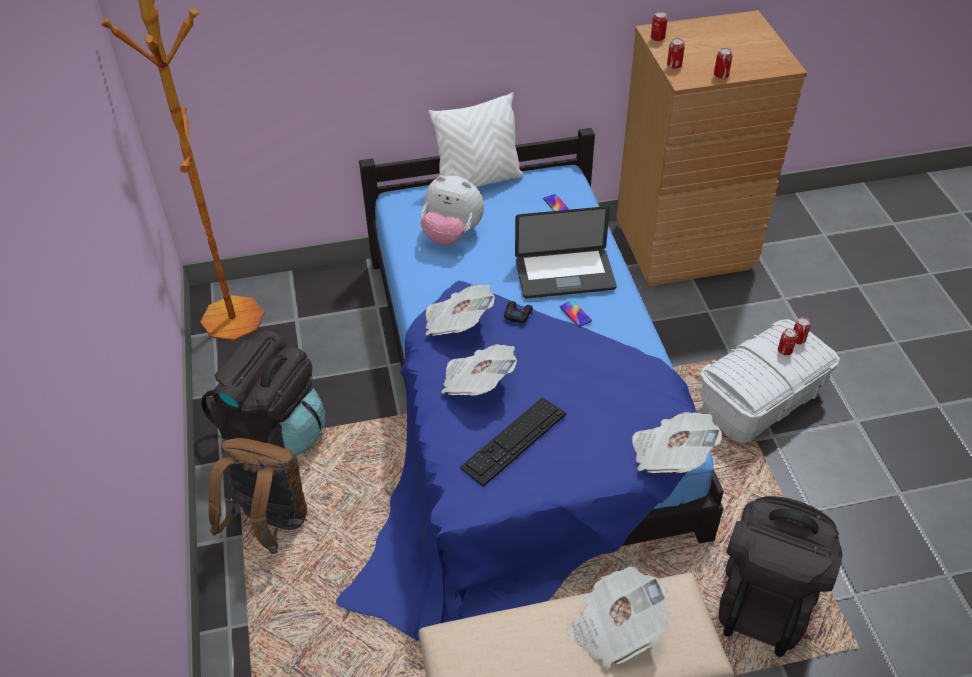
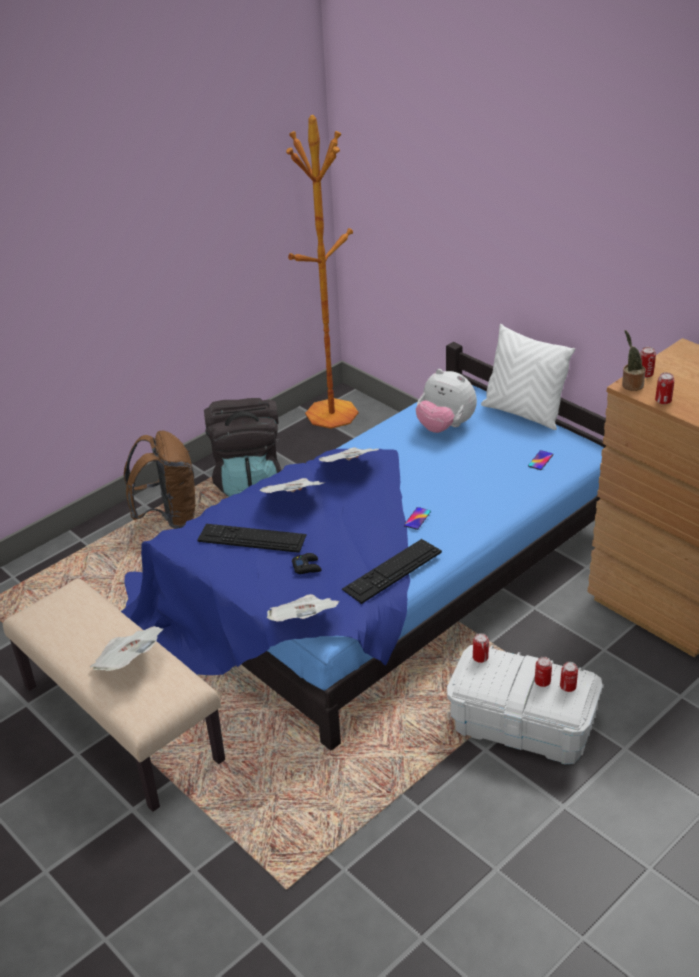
camera: 60 degrees right, 10 degrees down
(452, 234) = (445, 427): plush toy -> plush toy turned 45 degrees counterclockwise
(517, 314) = (387, 491): black game controller -> black game controller (307, 567)
(565, 275) = (457, 496): laptop -> none
(641, 362) = (392, 570): none -> keyboard
(657, 38) = (677, 353): can -> can (480, 658)
(683, 78) = (631, 384): none -> potted plant
(765, 599) = (294, 807): black backpack -> none

